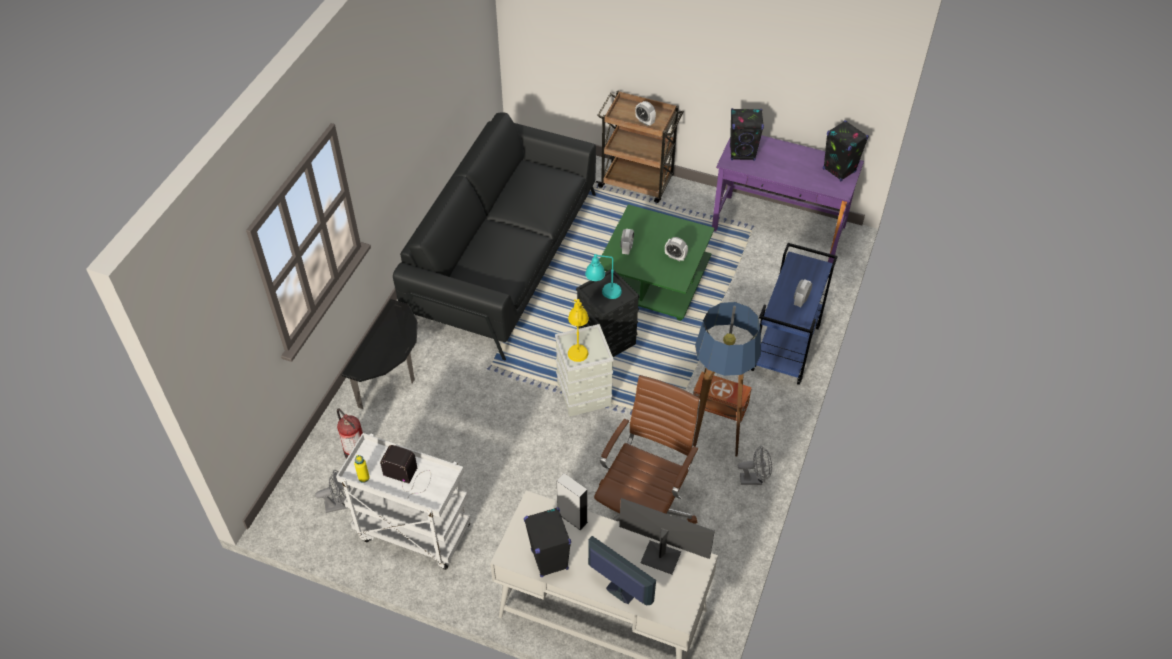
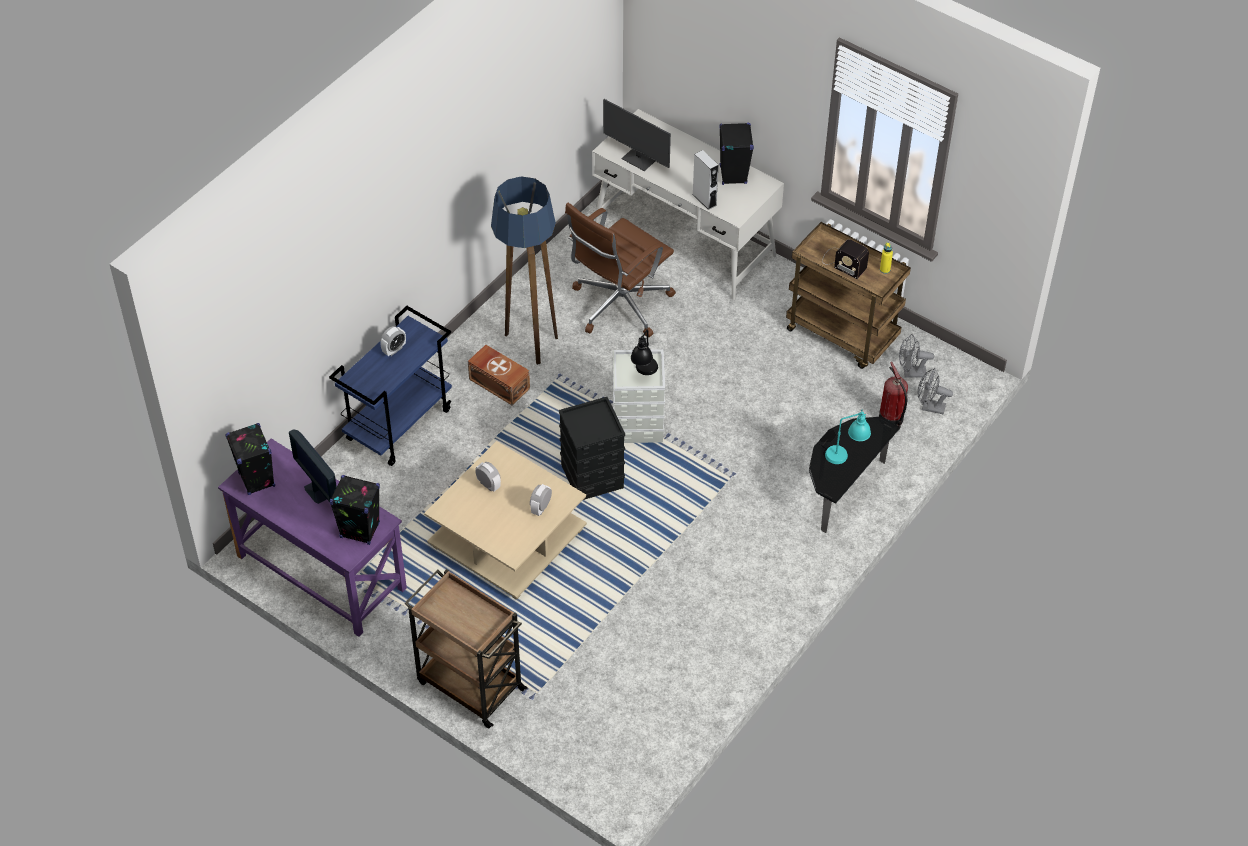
camera: 165 degrees left, 0 degrees up
(412, 532) = (843, 334): white cart -> brown cart
(503, 258) = (682, 609): black sofa -> none
(577, 346) = (644, 374): yellow table lamp -> black table lamp
(603, 293) = (596, 424): turquoise table lamp -> turquoise table lamp (846, 455)
(620, 590) = (682, 144): monitor -> monitor (317, 492)
(645, 121) = (461, 603): alarm clock -> none
(653, 278) = (507, 540): green coffee table -> beige coffee table
(754, 479) = (500, 310): grey fan -> grey fan (929, 407)

